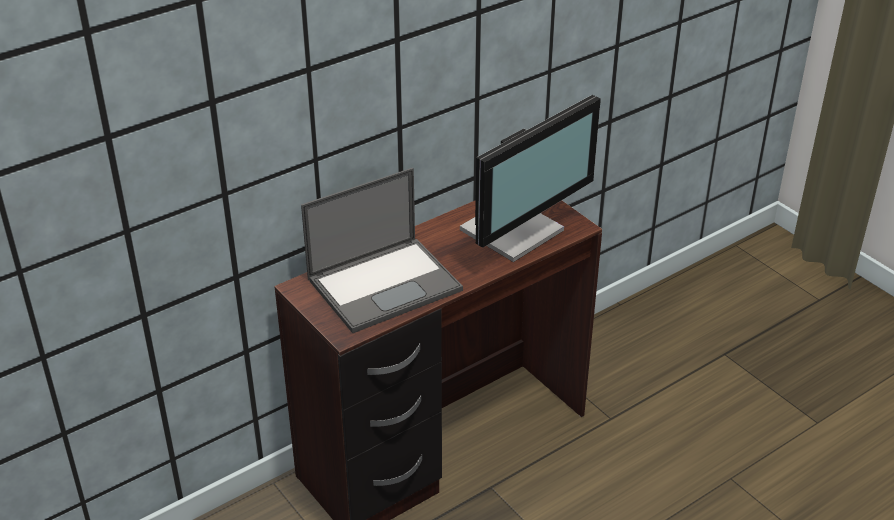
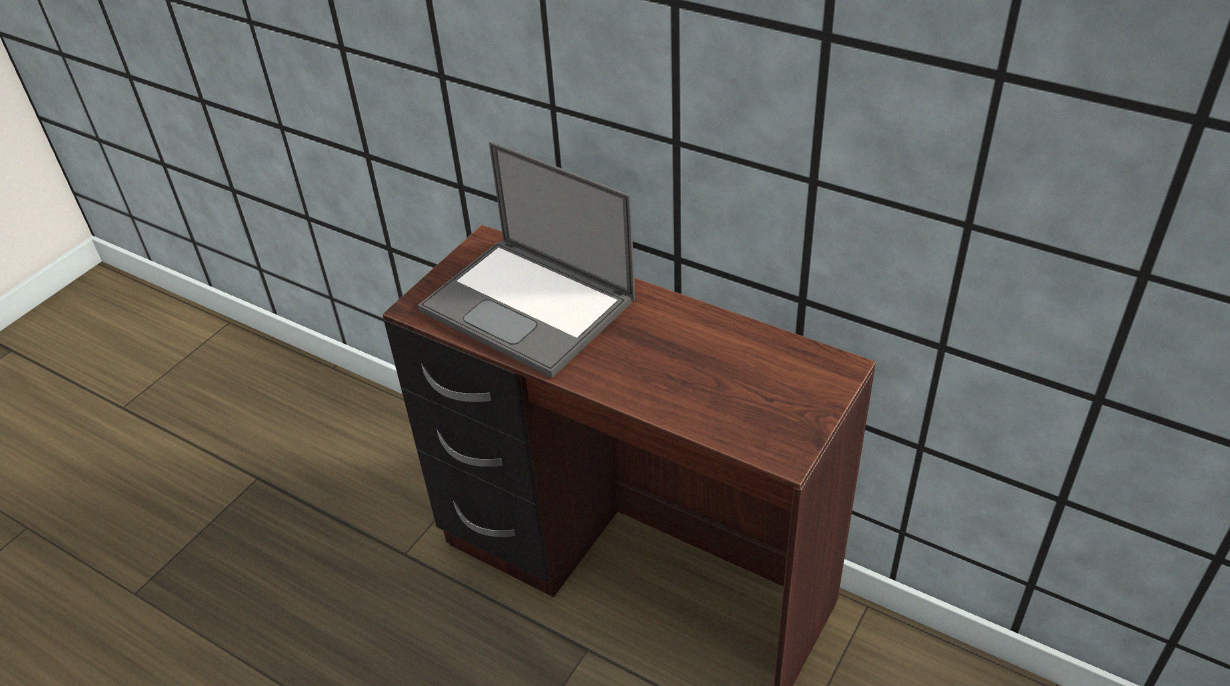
camera: 70 degrees right, 5 degrees up
(516, 231) = (723, 388): monitor -> none

